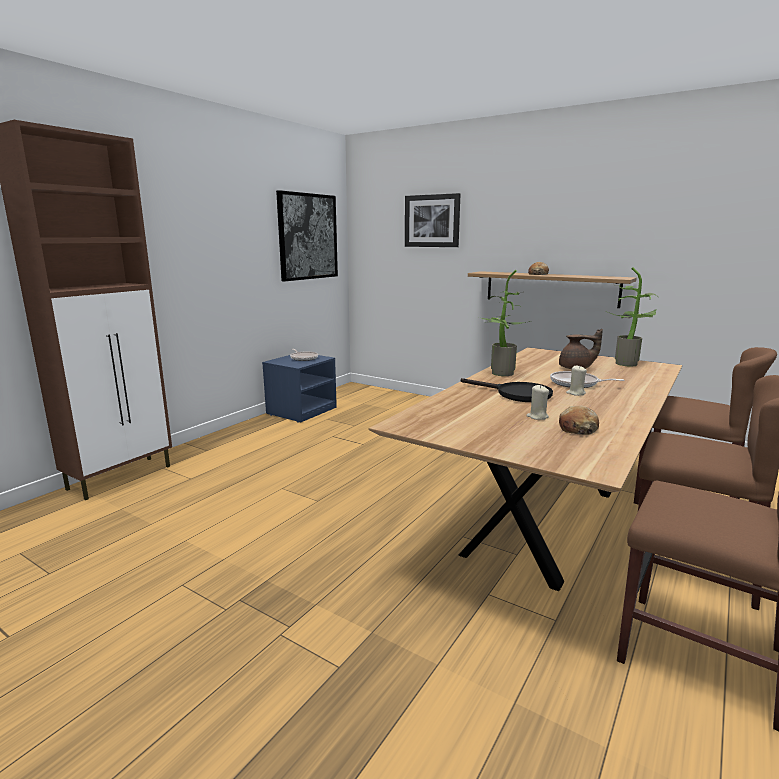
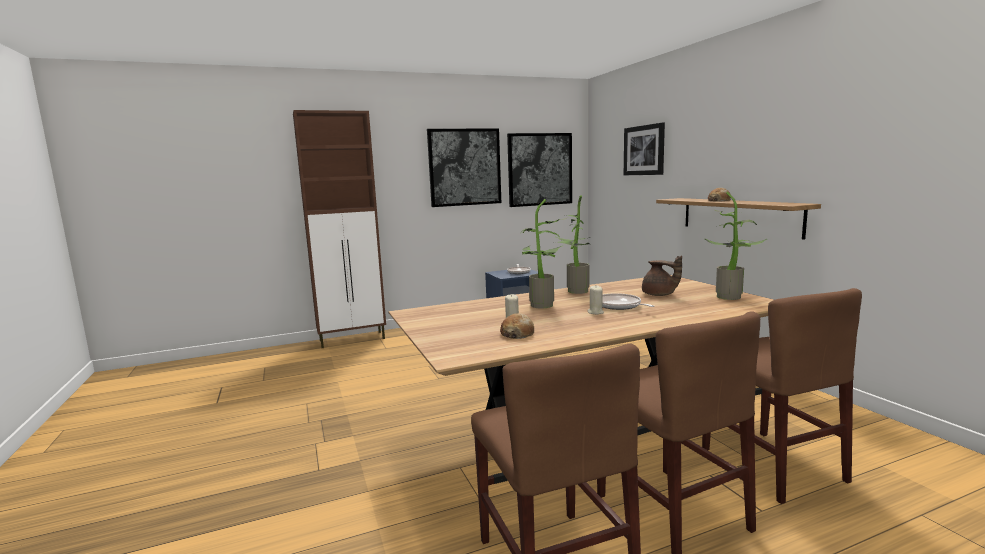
camera: 35 degrees right, 5 degrees down
(234, 230) = (464, 167): none -> picture
(516, 394) = (542, 306): black frying pan -> potted plant

